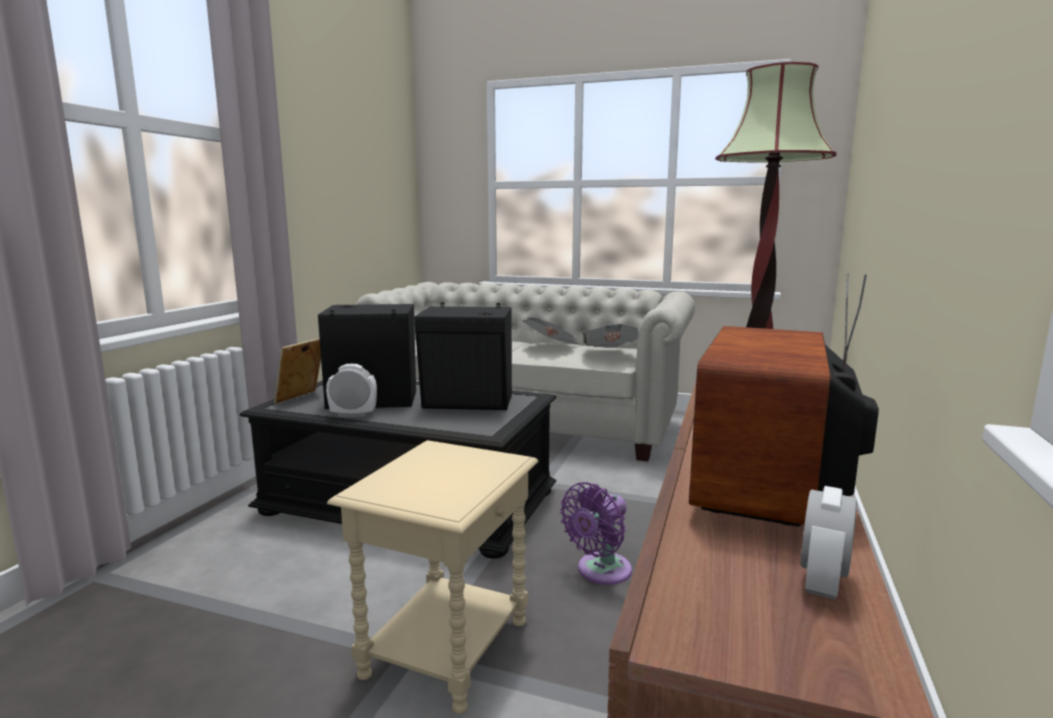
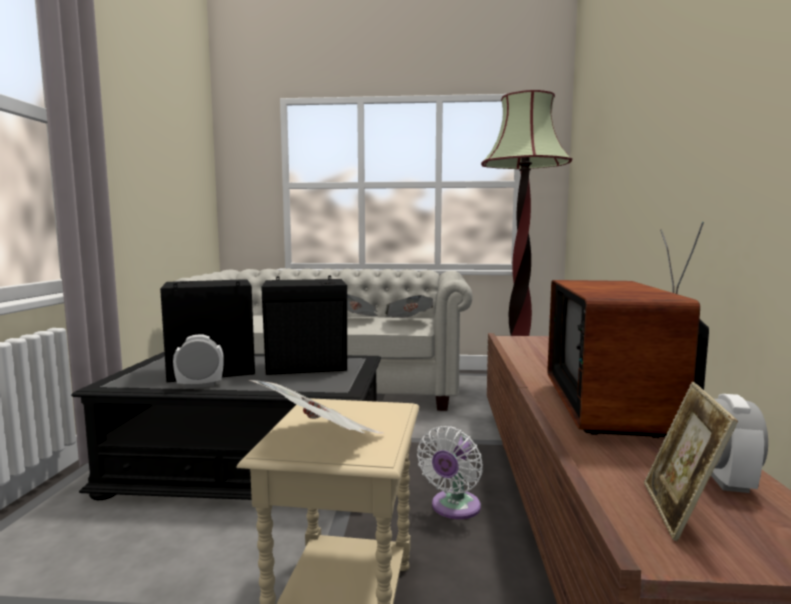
camera: 15 degrees left, 5 degrees down
(301, 398) = (135, 375): picture frame -> picture frame (680, 513)
(410, 486) = (320, 440): none -> newspaper
(600, 572) = (453, 508): purple fan -> white fan

